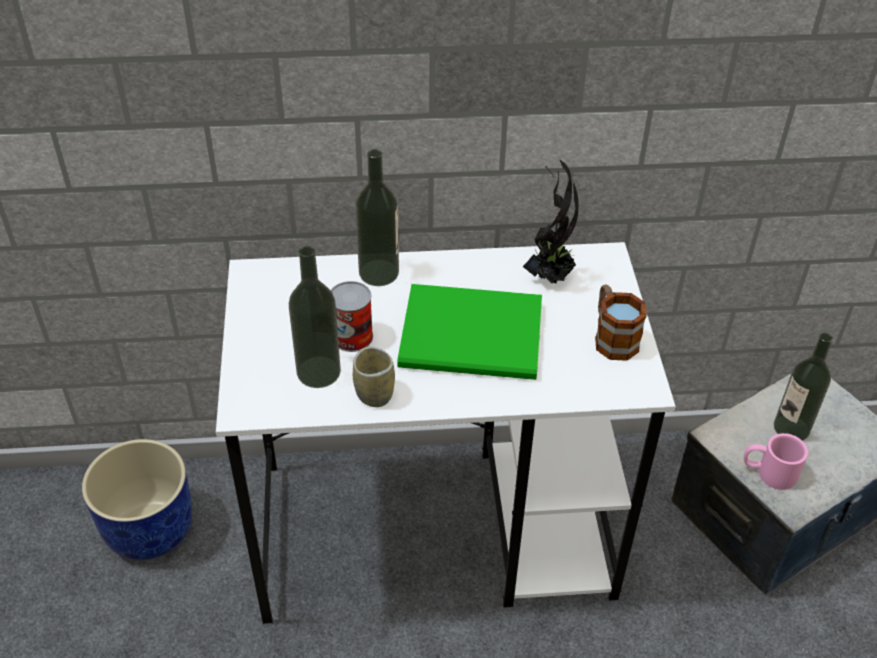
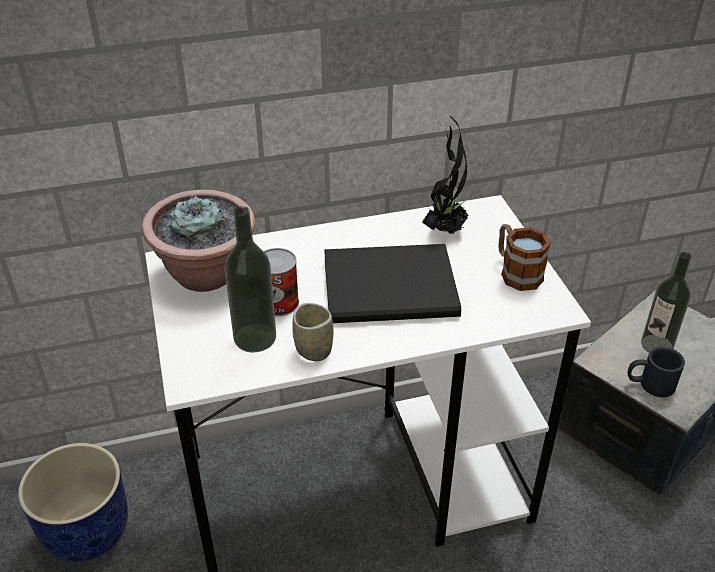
camera: 10 degrees left, 5 degrees down
(286, 293) = (207, 274): none -> potted plant
(379, 273) = (289, 246): bottle -> none
(475, 339) = (394, 289): green book -> black book
(768, 472) = (649, 384): pink mug -> black mug

